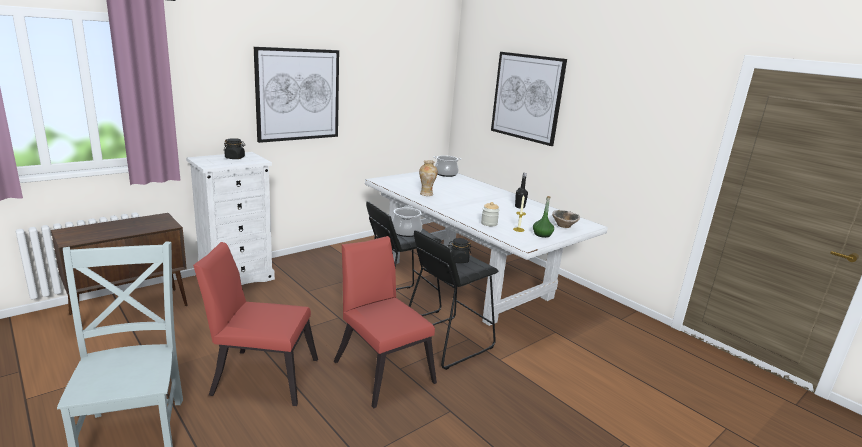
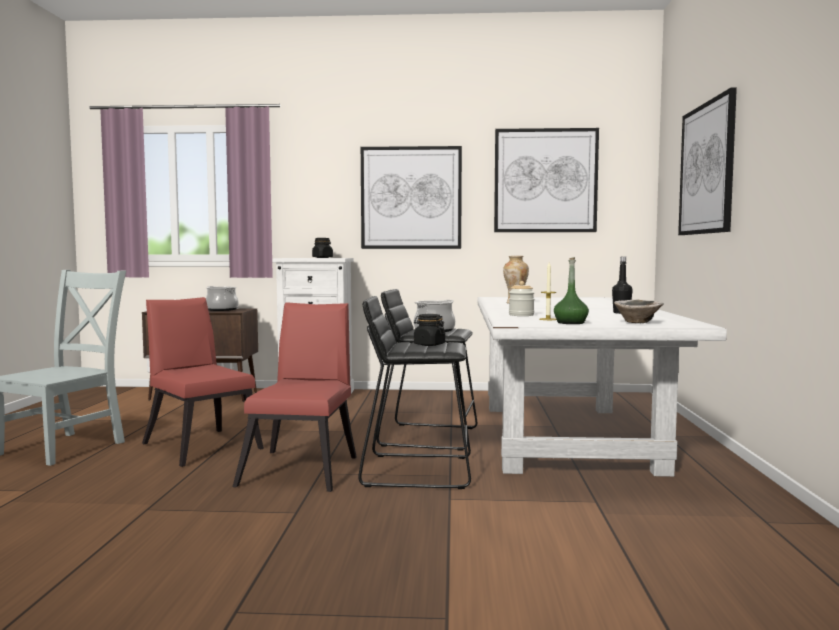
camera: 45 degrees right, 15 degrees down
(393, 80) = (545, 181): none -> picture
(446, 174) = (600, 299): cooking pot -> cooking pot (221, 309)

